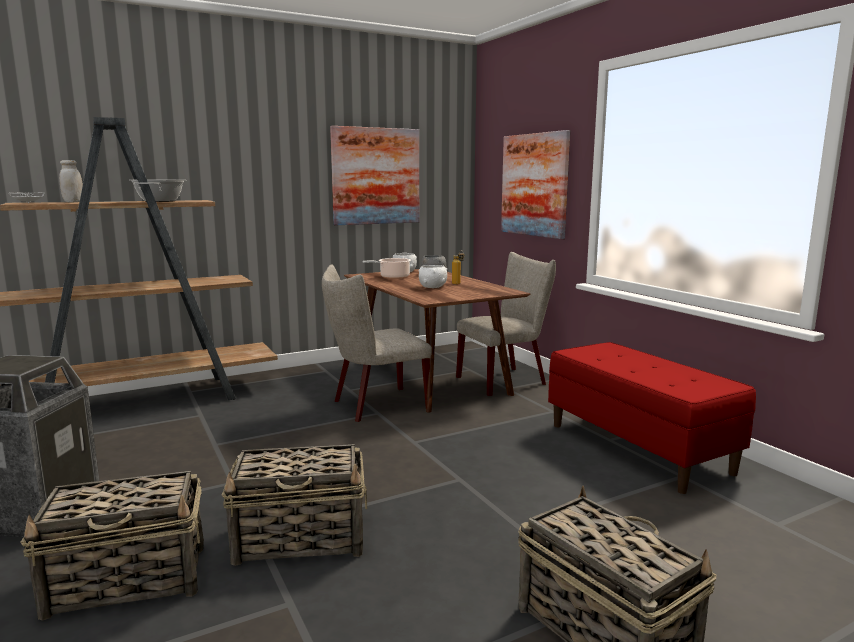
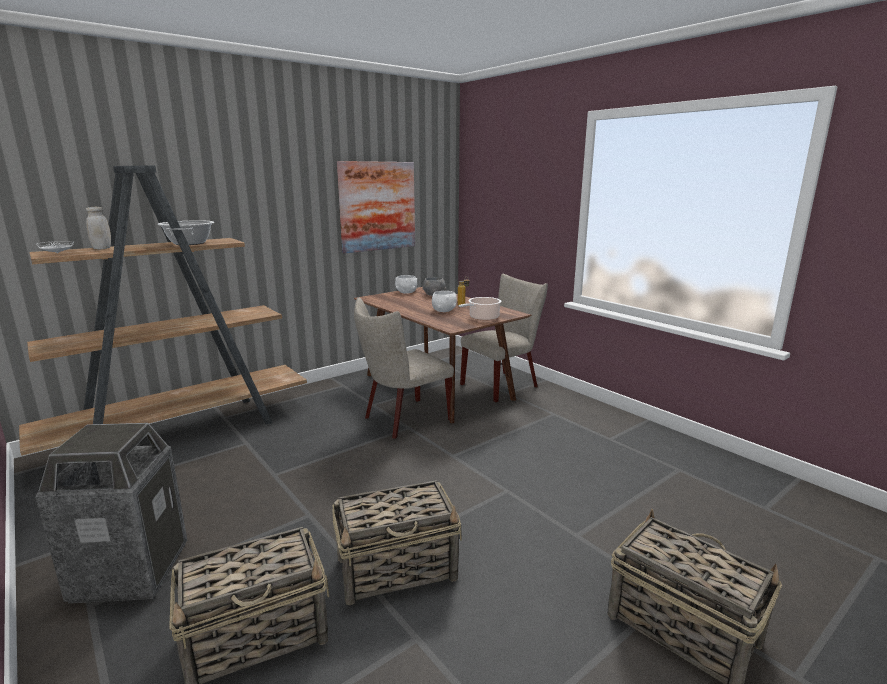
camera: 10 degrees left, 5 degrees up
(393, 277) = (400, 299): cooking pot -> cooking pot (482, 318)
(534, 185) = (521, 215): picture -> none
(638, 448) = (635, 445): red bench -> none

